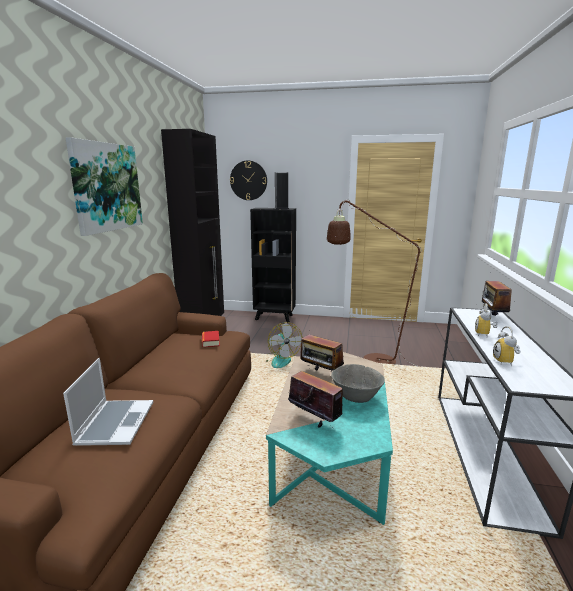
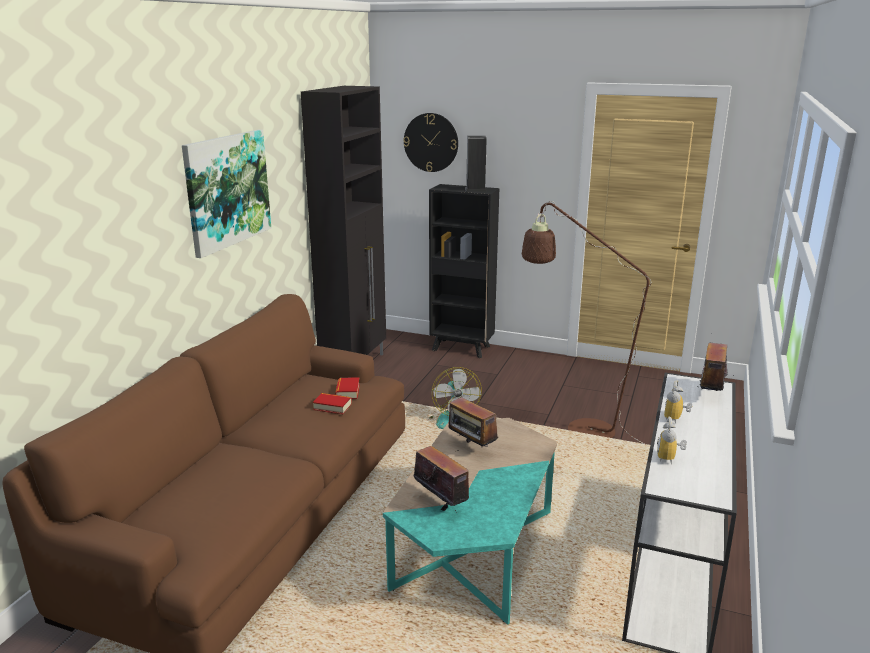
camera: 10 degrees right, 5 degrees up
(115, 423) = (227, 483): laptop -> none
(201, 353) = (332, 407): none -> book
(356, 398) = (501, 482): grey bowl -> none

